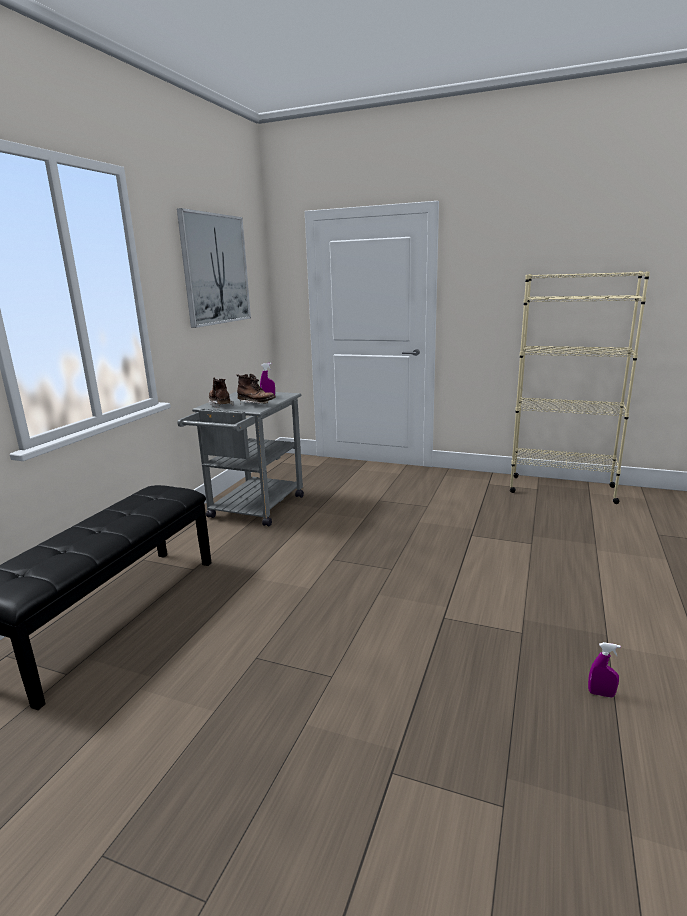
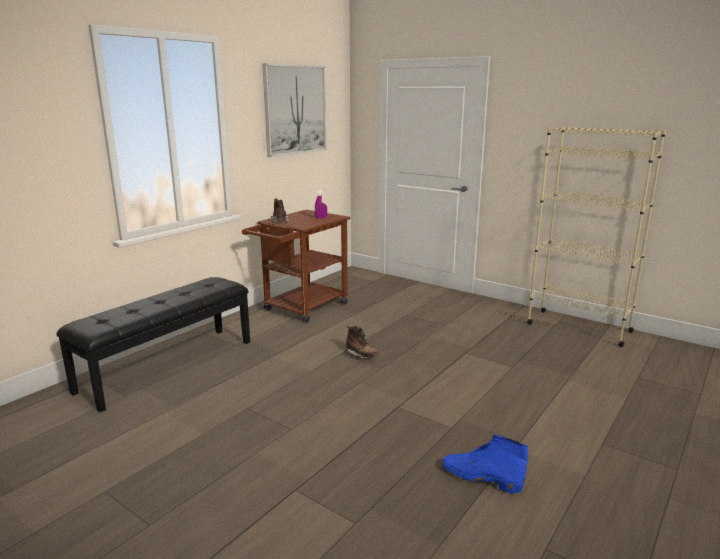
camera: 15 degrees right, 0 degrees up
(252, 510) = (301, 309): grey cart -> brown cart
(256, 404) = (307, 222): brown boot -> brown boot (361, 355)
(601, 694) = (480, 477): purple spray bottle -> blue boot

